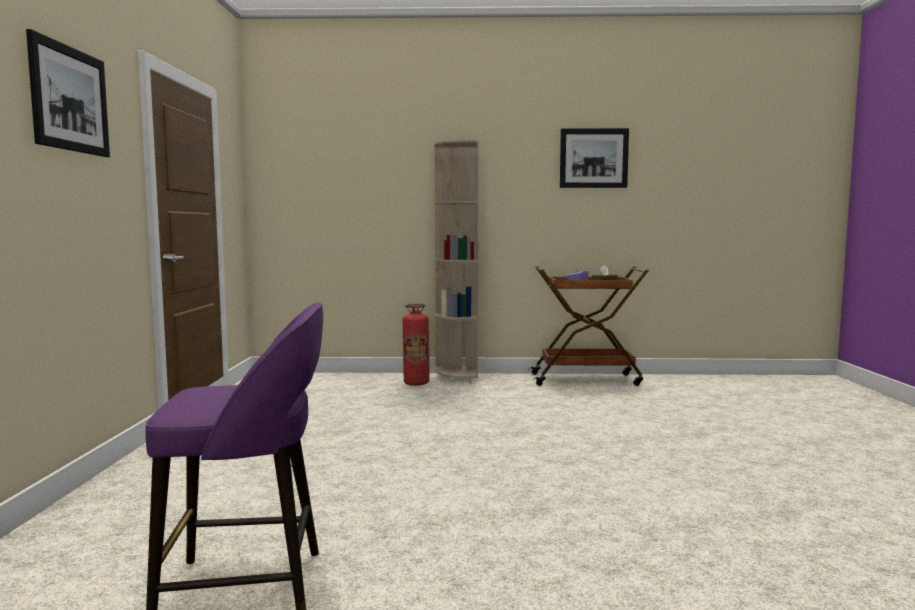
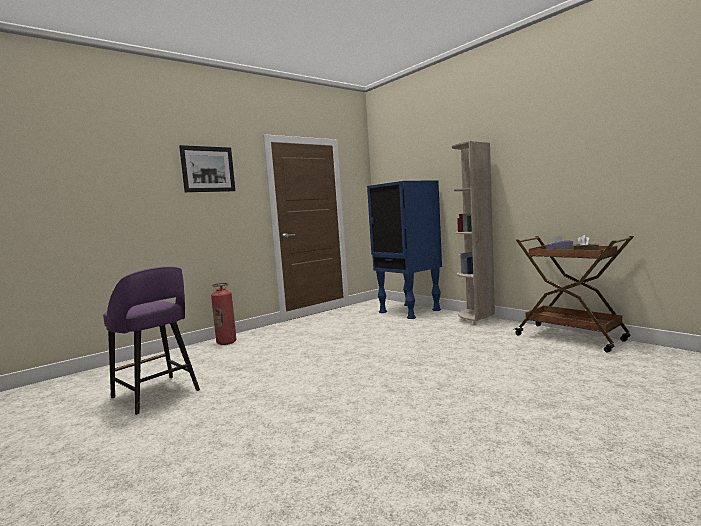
camera: 50 degrees right, 0 degrees up
(352, 381) = (409, 311): none -> blue cabinet
(416, 383) = (440, 318): fire extinguisher -> fire extinguisher (226, 342)
(593, 158) = (588, 135): picture -> none

